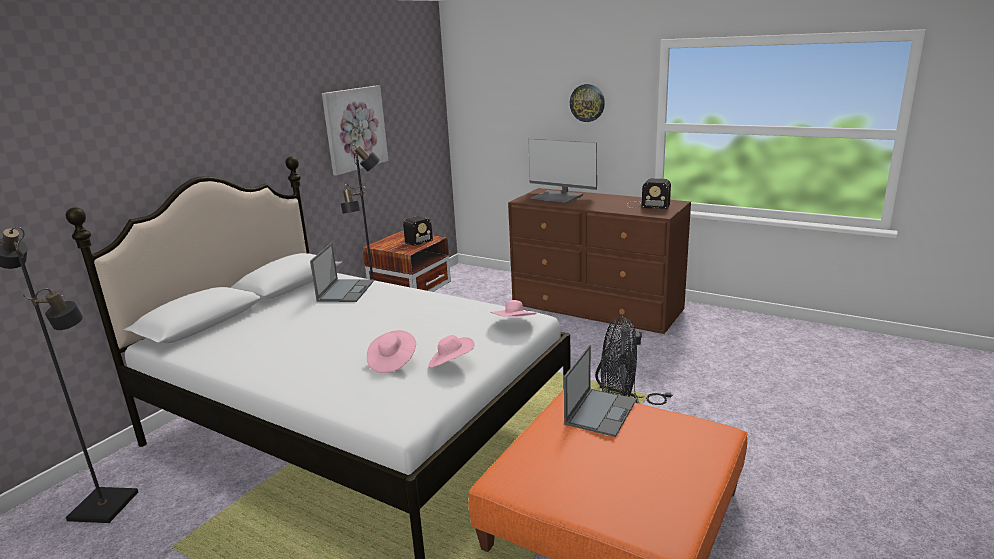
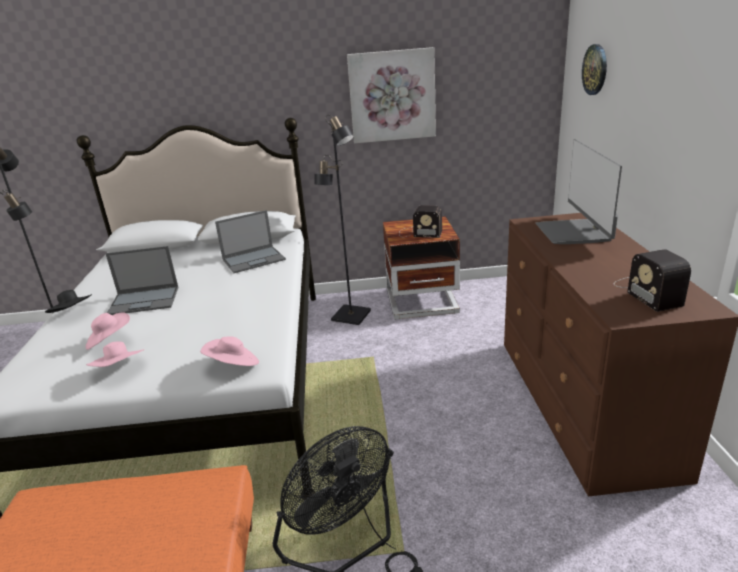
camera: 55 degrees right, 5 degrees up
(288, 378) = (73, 314): none -> black hat
(587, 103) = (675, 97): wall clock -> wall clock (595, 69)
(601, 411) = (184, 517): laptop -> laptop (145, 300)

